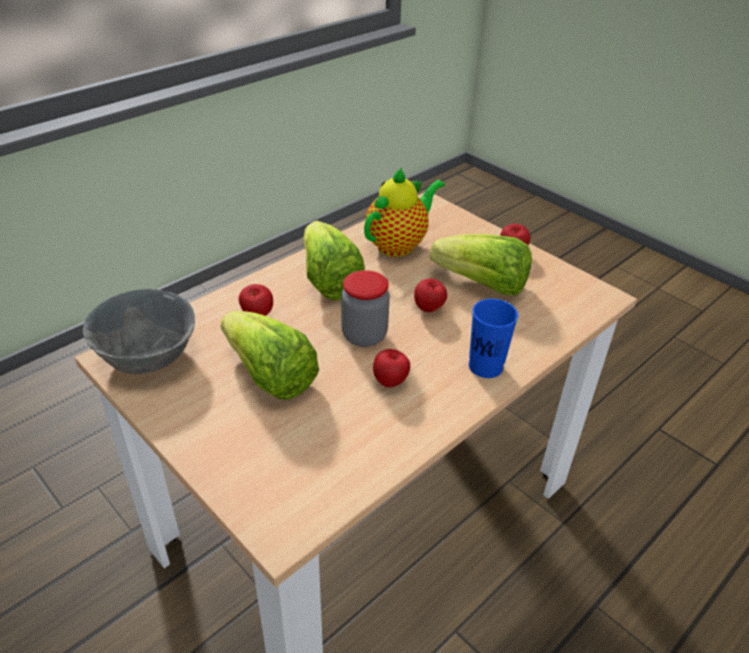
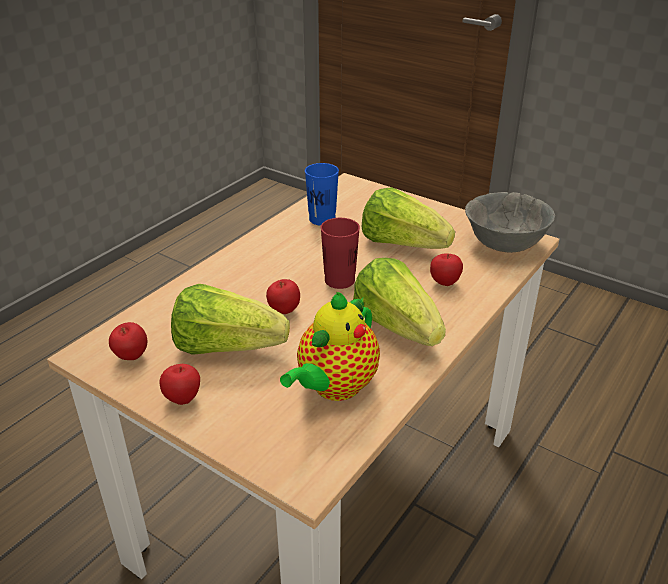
camera: 170 degrees right, 5 degrees down
(364, 335) = (339, 280): jar -> red cup
(390, 382) = (307, 251): apple -> apple (131, 357)
(485, 366) = (229, 271): blue cup -> blue cup (322, 219)

